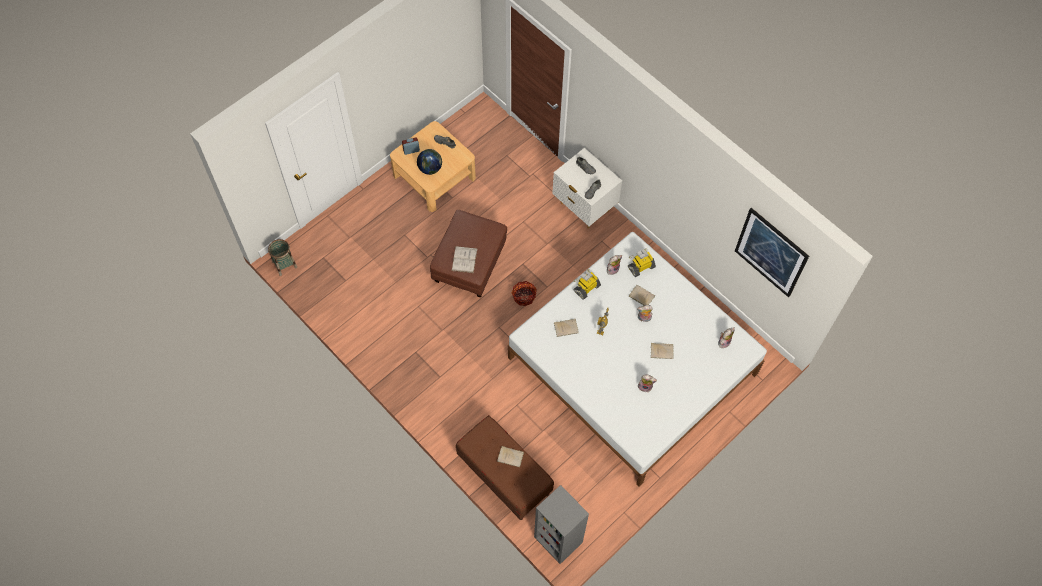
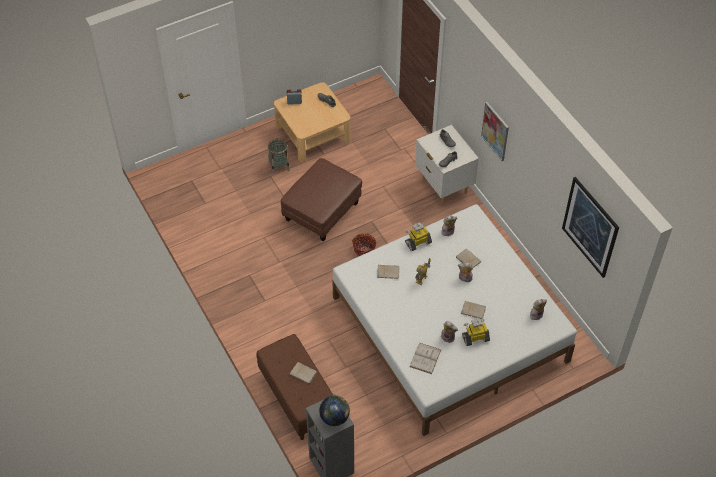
camera: 15 degrees right, 10 degrees down
(284, 264) = (155, 179): basket -> basket (279, 166)
(430, 169) = (306, 120): globe -> globe (334, 418)
(464, 259) = (313, 199): white book -> white book (425, 358)
(641, 267) = (475, 235): toy robot -> toy robot (475, 338)
(643, 158) = (495, 131): none -> picture

